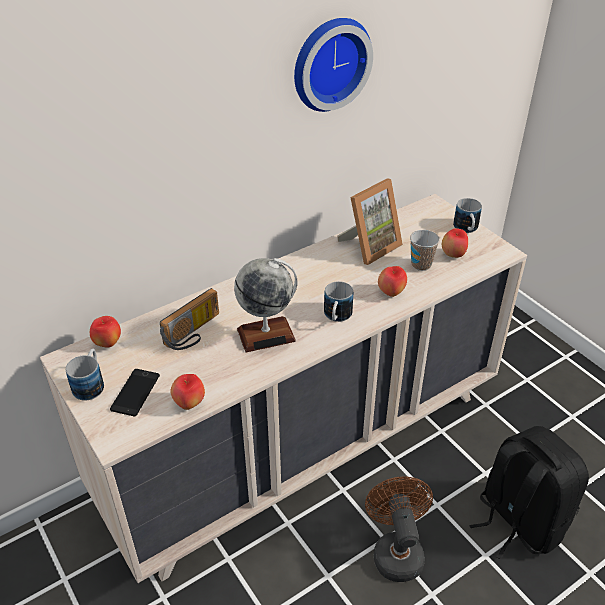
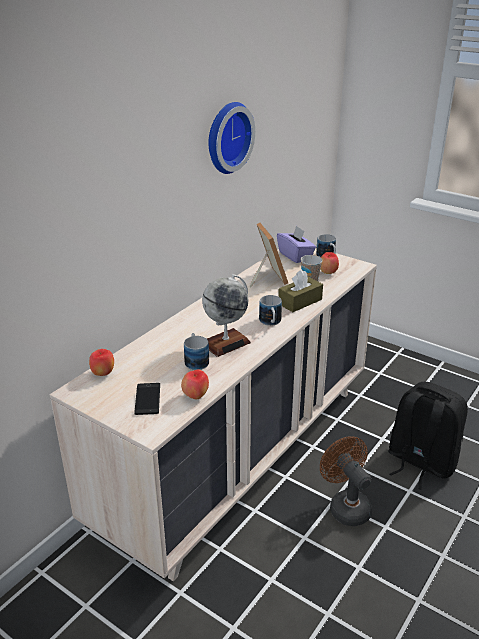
camera: 20 degrees left, 10 degrees down
(91, 383) = (106, 401): mug -> mug (196, 360)
(194, 333) = (169, 353): radio -> none
(370, 246) = (266, 278): picture frame -> picture frame turned 45 degrees counterclockwise
(391, 293) = (300, 302): apple -> brown tissue box
(426, 219) = (295, 256): none -> purple tissue box

